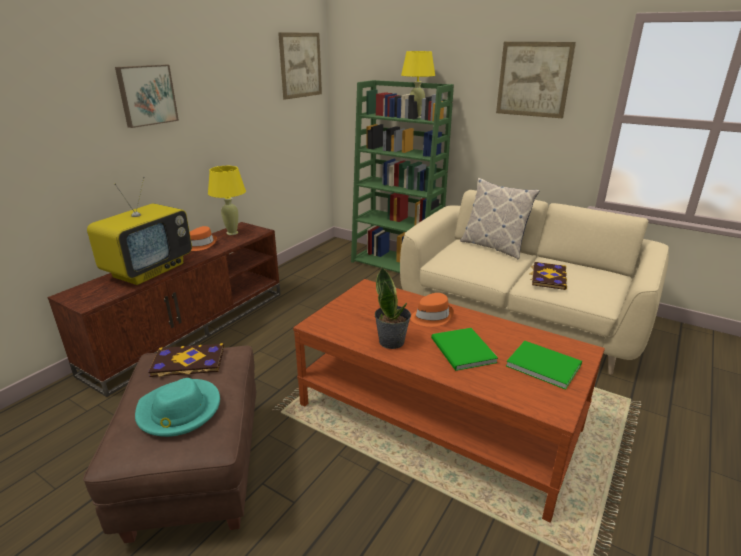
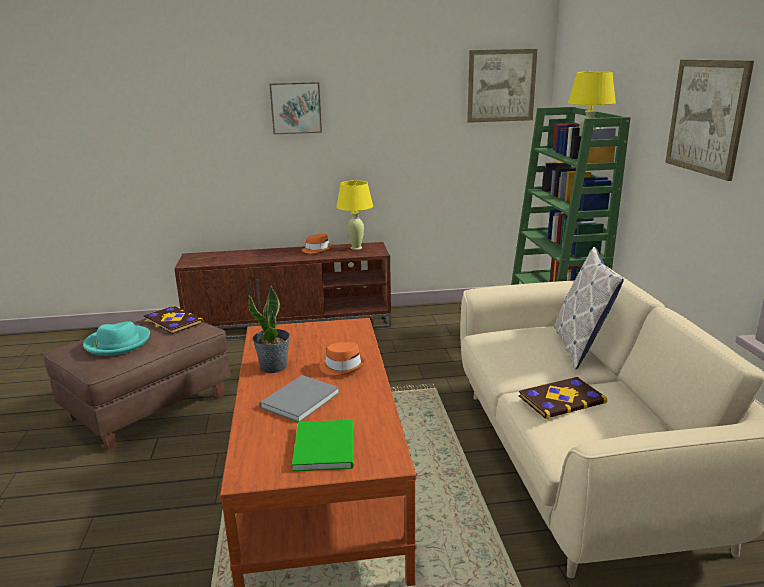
camera: 50 degrees right, 5 degrees down
(149, 270) = (254, 256): television -> none
(462, 351) = (297, 400): green book -> grey book

